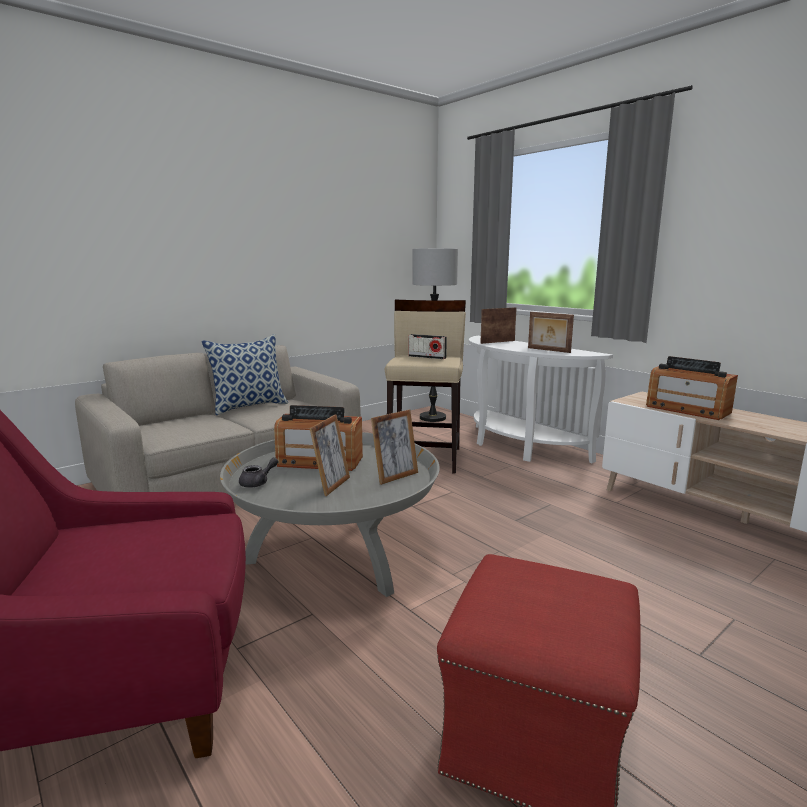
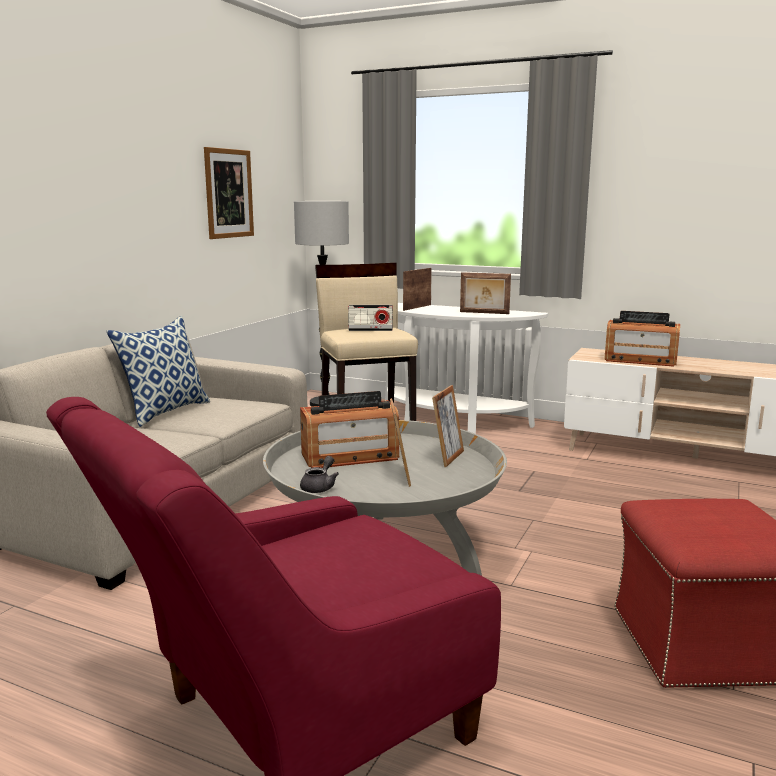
camera: 25 degrees left, 0 degrees up
(352, 242) = (228, 193): none -> picture

